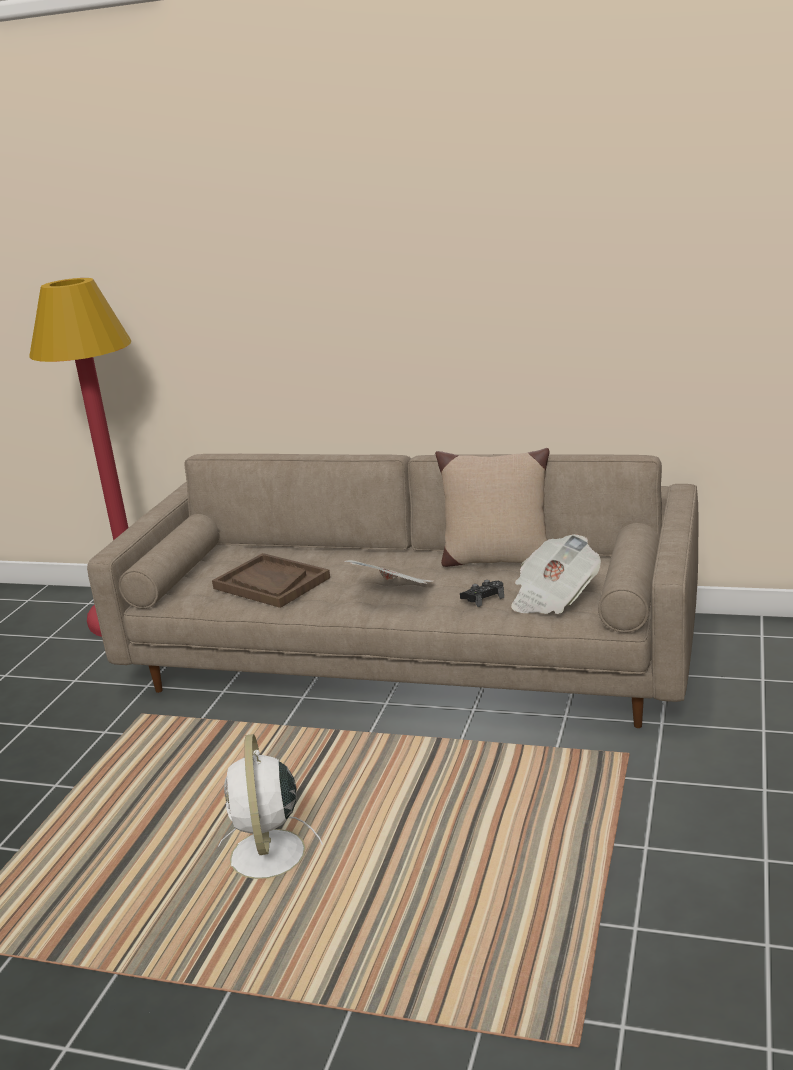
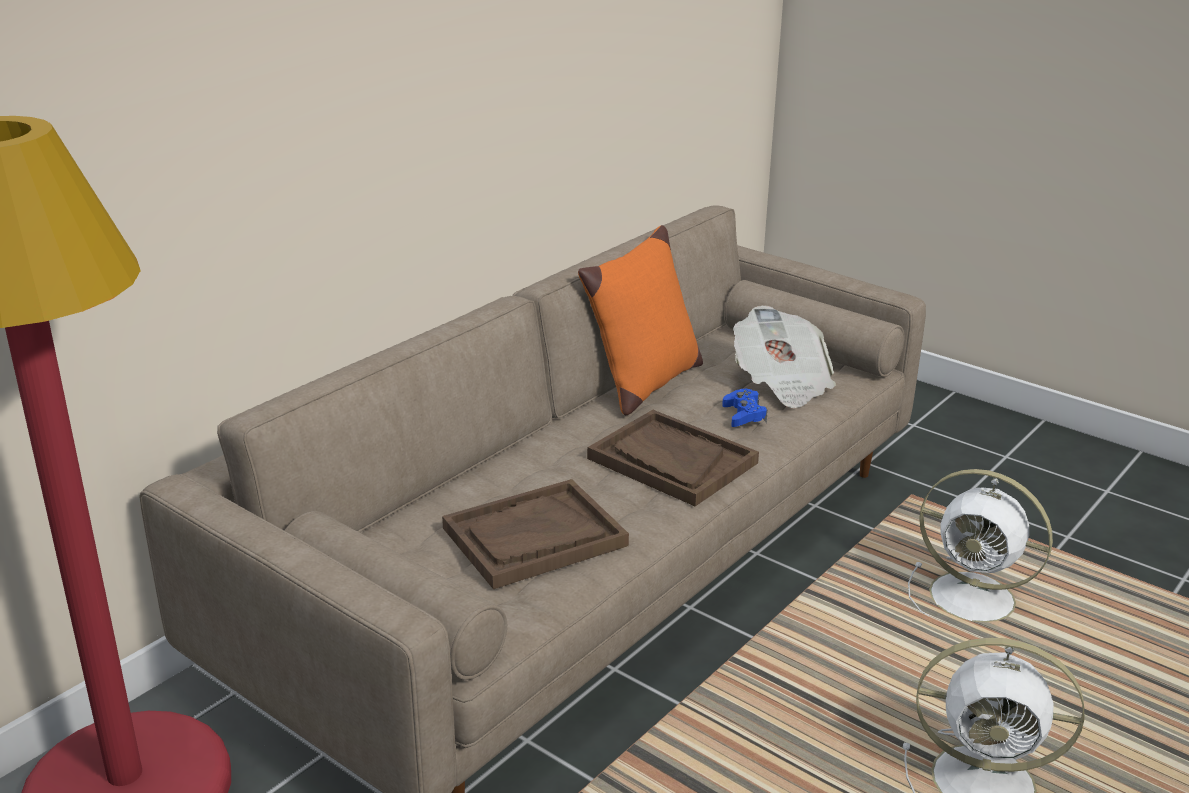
camera: 70 degrees left, 5 degrees up
(393, 593) = (671, 461): newspaper -> brown tray
(483, 598) = (744, 415): black game controller -> blue game controller
(493, 814) = (976, 599): none -> white fan
(496, 560) = (644, 385): beige pillow -> orange pillow

